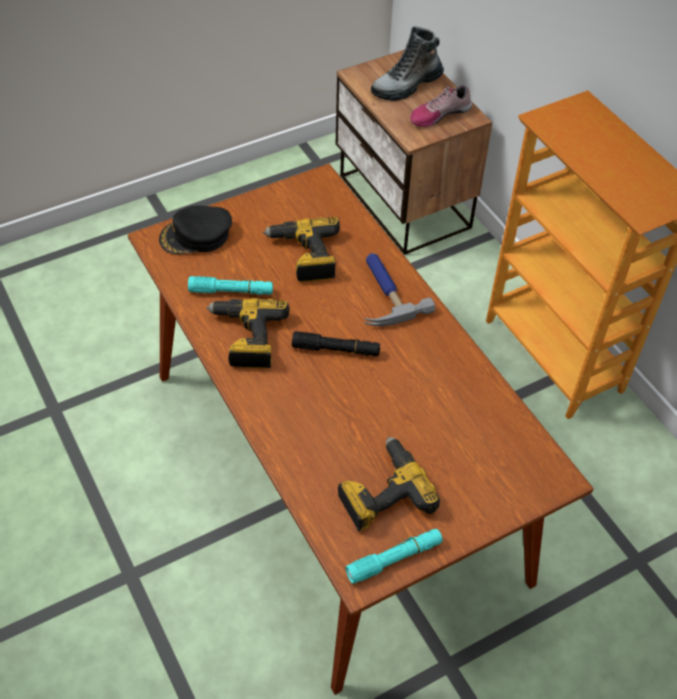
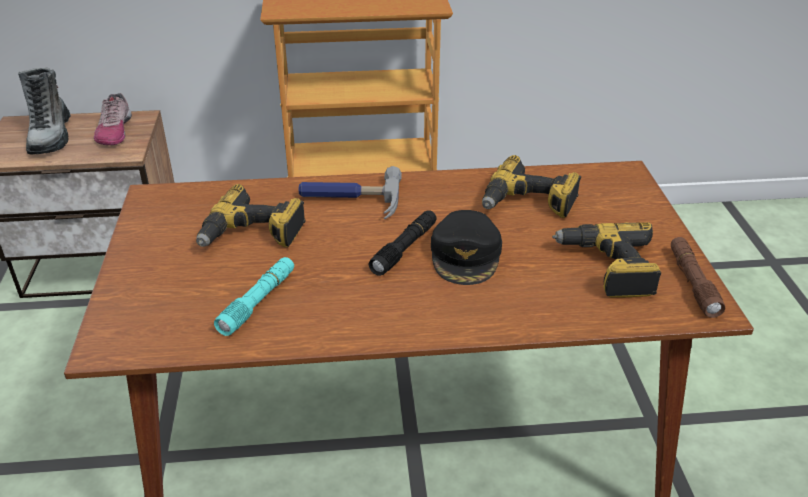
camera: 65 degrees left, 15 degrees down
(196, 236) = (137, 308): black cap -> black cap (466, 255)
(246, 338) = (342, 308): power drill -> power drill (528, 203)
(394, 559) = (692, 283): turquoise flashlight -> brown flashlight

